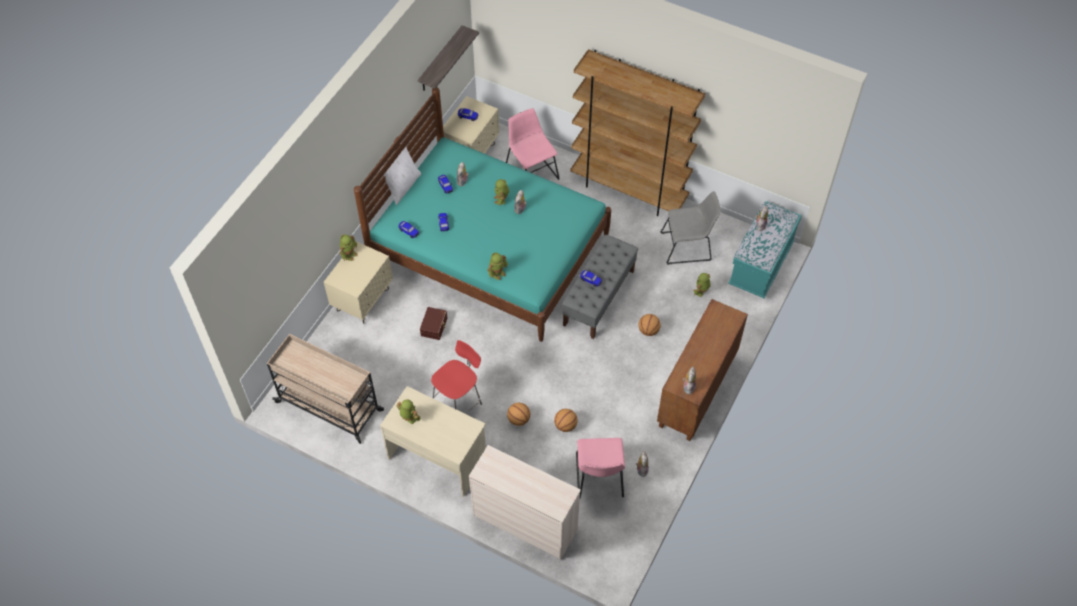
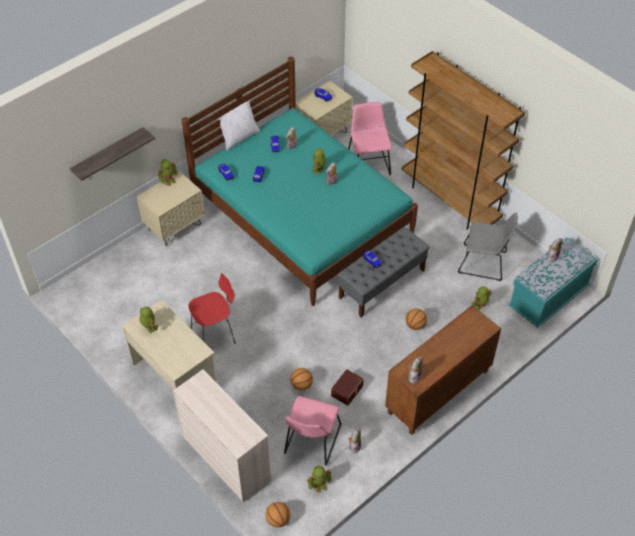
camera: 20 degrees right, 5 degrees down
(330, 407) = (105, 306): beige cart -> none
(434, 326) = (225, 266): brown storage box -> brown storage box (347, 391)
(440, 60) = (303, 33): shelf -> shelf (108, 155)
(497, 273) = (286, 229): toy robot -> toy robot (319, 484)
(518, 419) = (261, 366): basketball -> basketball (278, 519)

